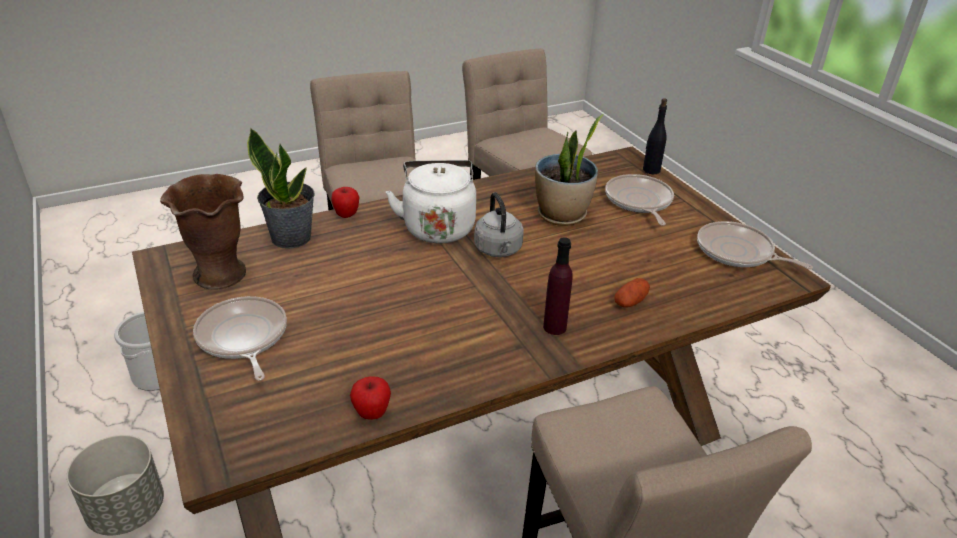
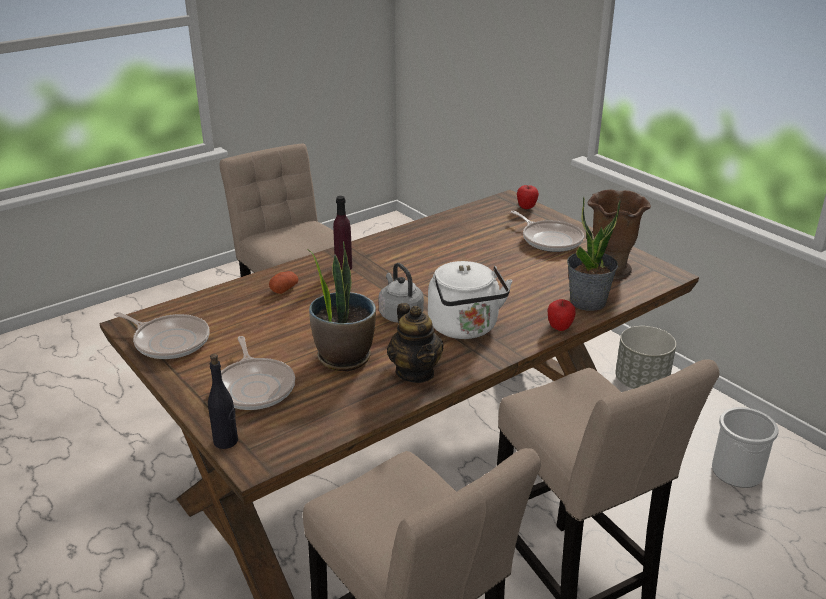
camera: 170 degrees right, 5 degrees down
(372, 413) = (444, 220): apple -> apple (526, 207)
(500, 195) = (415, 372): none -> teapot

